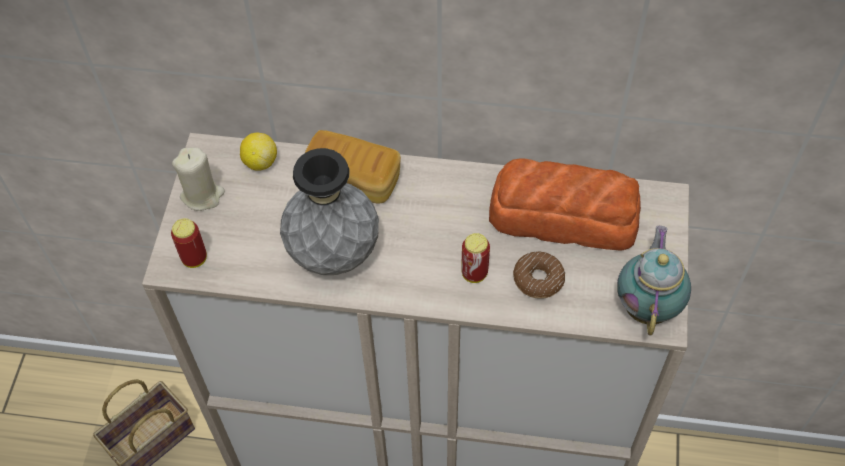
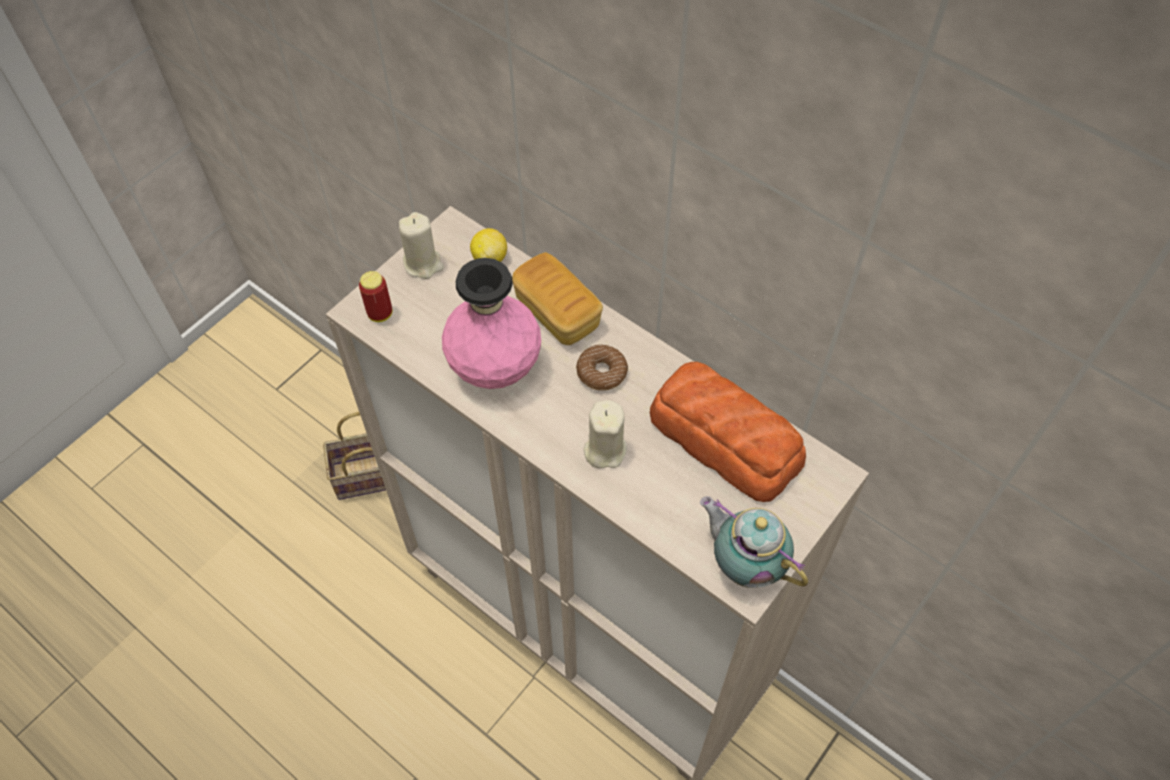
camera: 30 degrees right, 0 degrees up
(333, 254) = (495, 369): grey vase -> pink vase
(474, 273) = (604, 449): can -> beige candle
(538, 279) = (658, 485): donut -> donut (601, 372)
(648, 305) = (745, 564): teapot -> teapot turned 90 degrees counterclockwise

